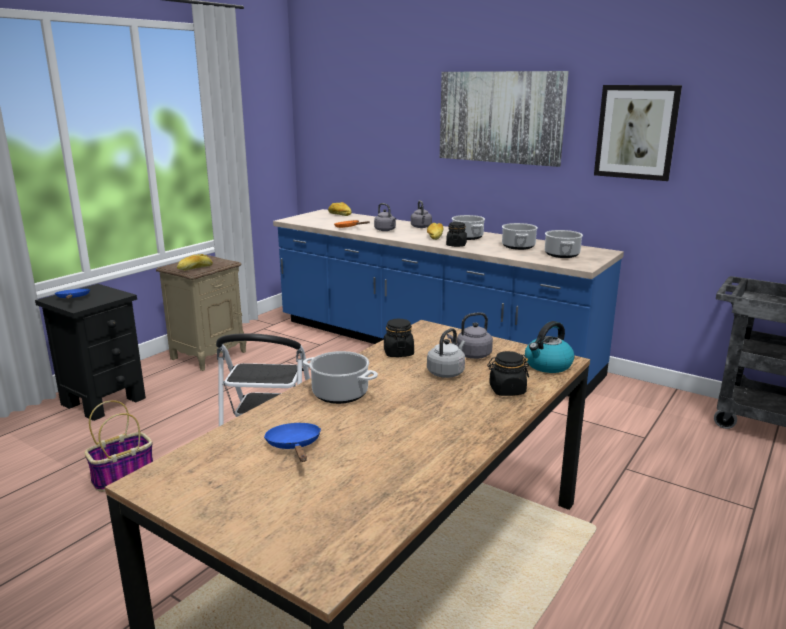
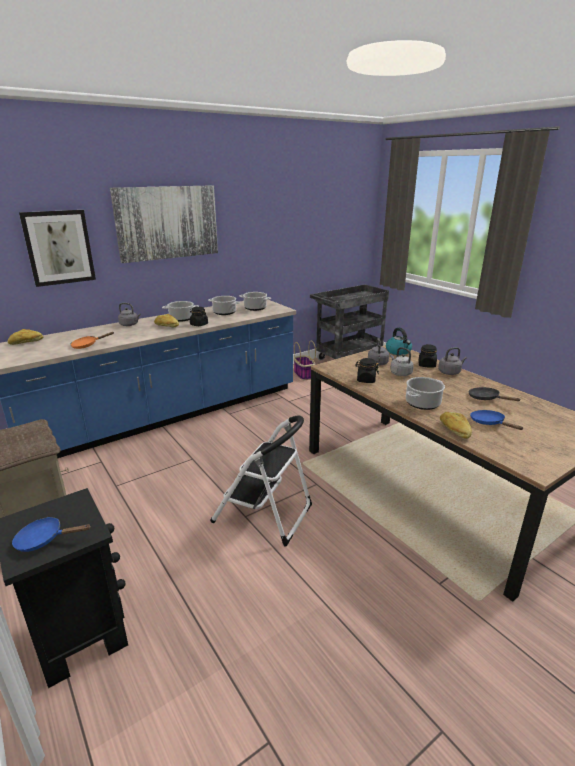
camera: 70 degrees left, 5 degrees up
(124, 475) = (268, 613): basket -> basket (303, 374)
(195, 268) = (29, 445): bread -> bread (454, 430)
(294, 446) = (489, 423): blue frying pan -> blue frying pan turned 60 degrees clockwise
(385, 230) = (120, 335): grey kettle -> grey kettle (450, 372)
(394, 444) = (486, 398): none -> black frying pan
(636, 132) = (256, 223): picture -> picture (59, 247)

